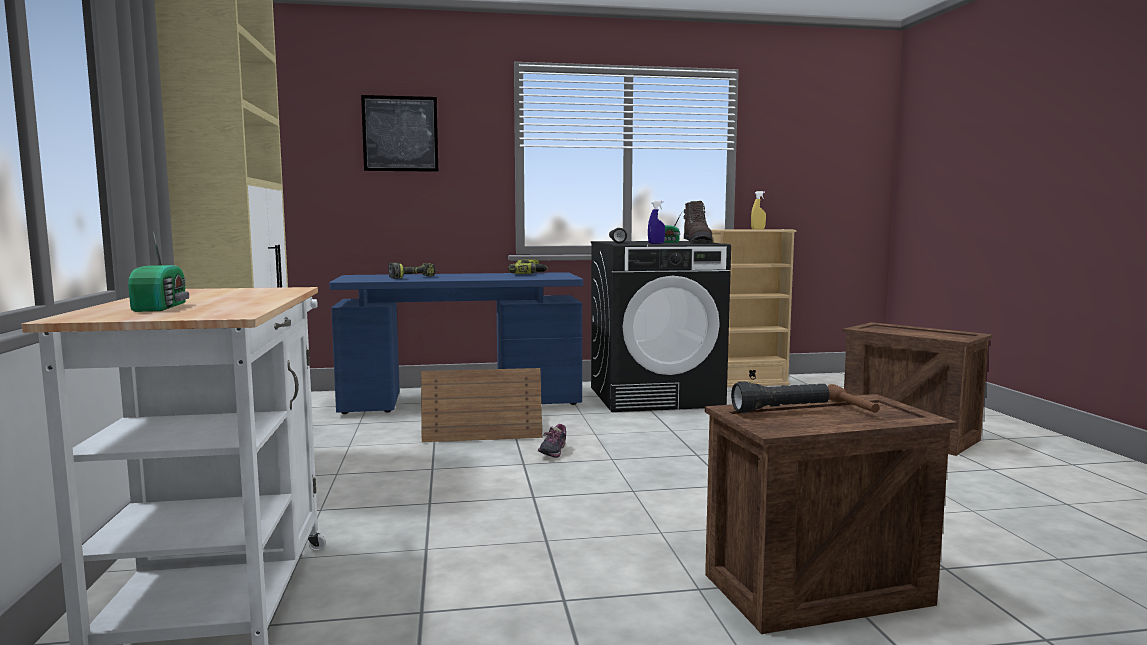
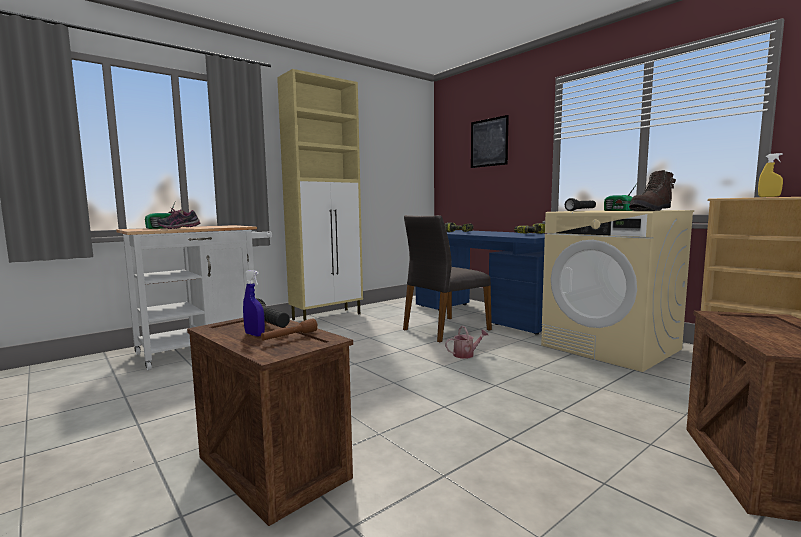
camera: 60 degrees right, 0 degrees up
(480, 429) = (445, 329): crate -> grey chair
(552, 453) = (431, 351): shoe -> shoe (179, 228)
(591, 442) = (466, 354): none -> watering can
(655, 396) = (611, 347): black washing machine -> beige washing machine
(656, 243) = (592, 211): blue spray bottle -> blue spray bottle (254, 334)

